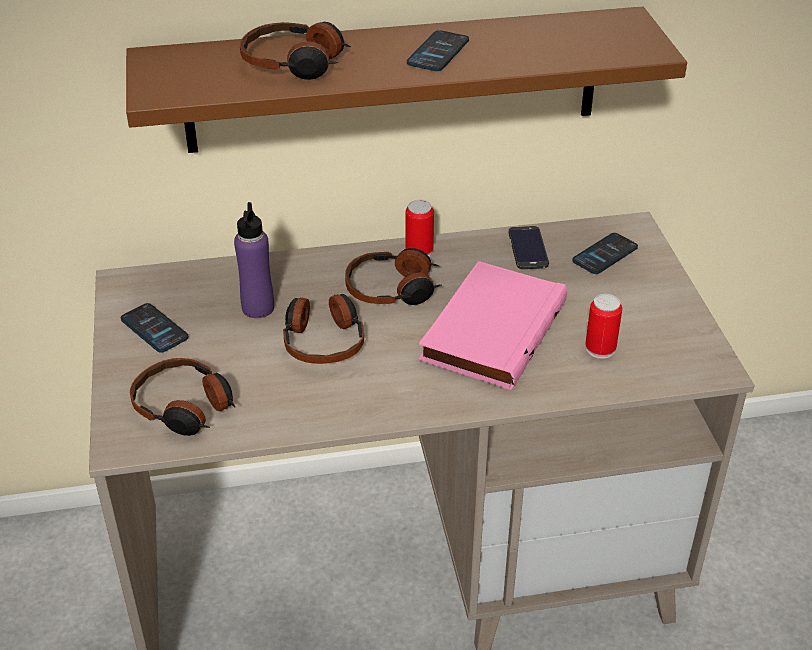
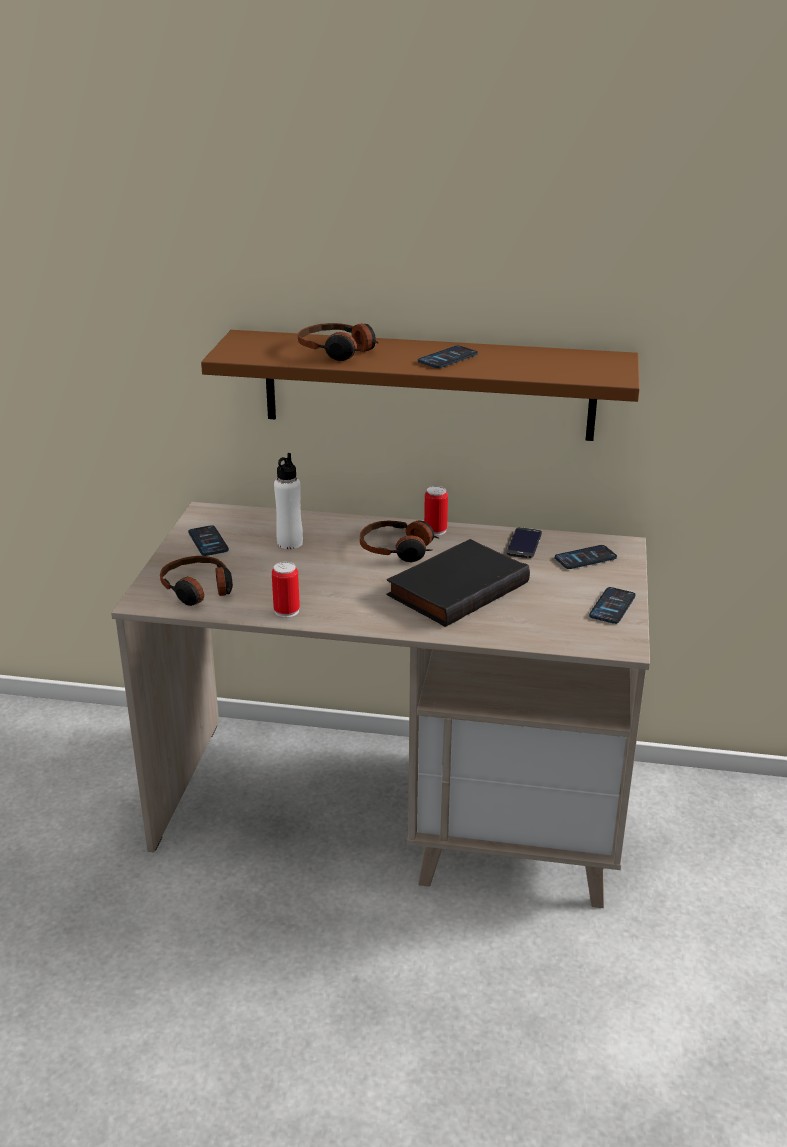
camera: 20 degrees right, 10 degrees down
(258, 308) = (289, 543): purple bottle -> white bottle
(323, 340) = (324, 570): headphones -> none
(490, 329) = (456, 588): pink book -> black book
(600, 349) = (536, 616): can -> can (286, 611)
(671, 316) = (612, 606): none -> phone

